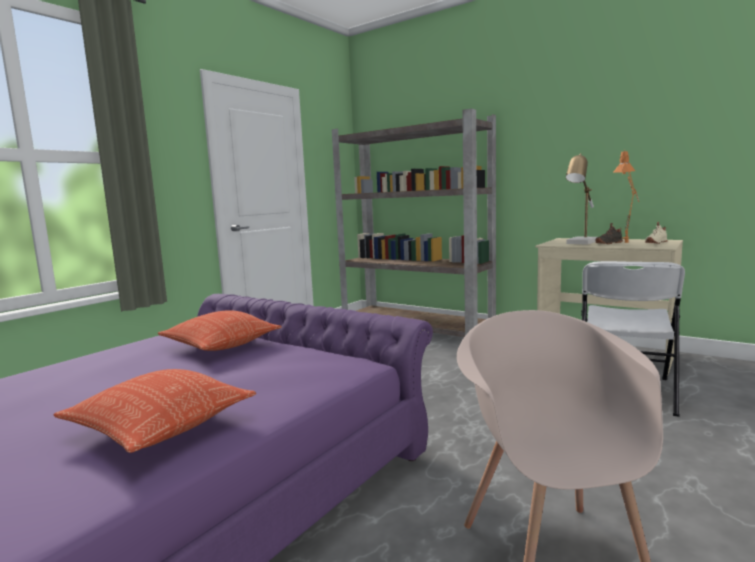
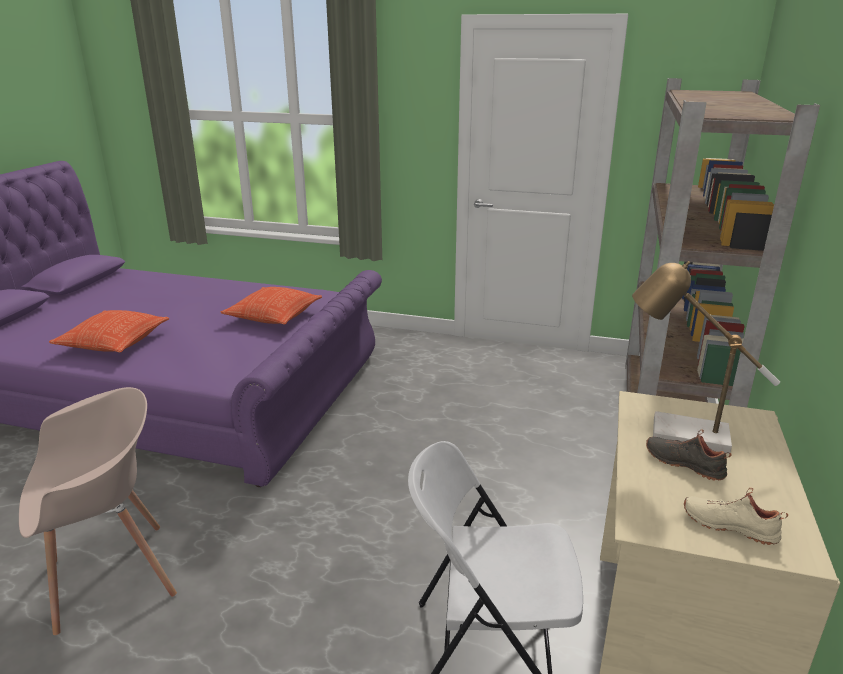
camera: 70 degrees right, 15 degrees up
(627, 243) = (687, 485): orange table lamp -> none

